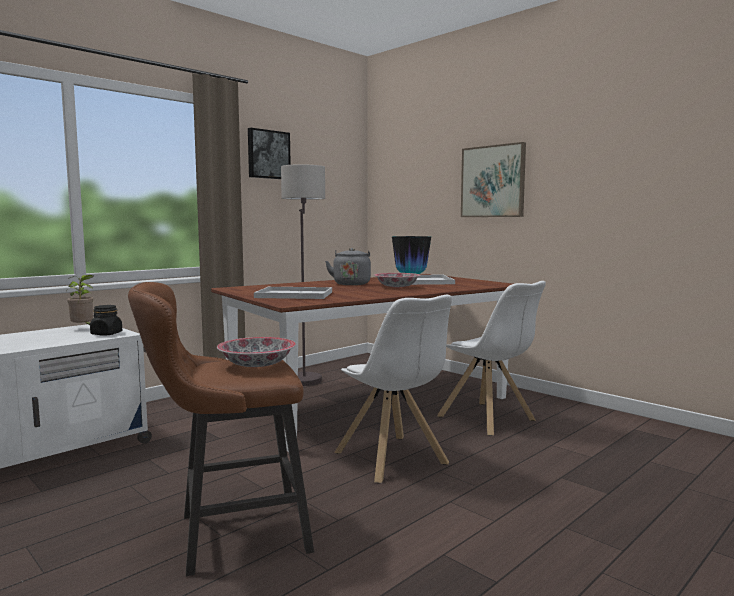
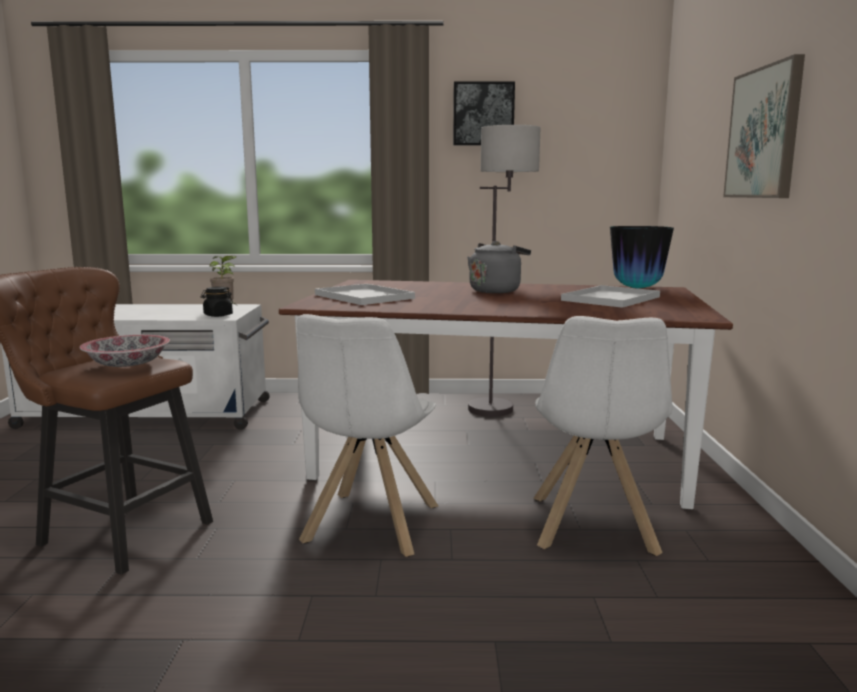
camera: 45 degrees right, 5 degrees up
(397, 287) = (520, 302): bowl -> none

